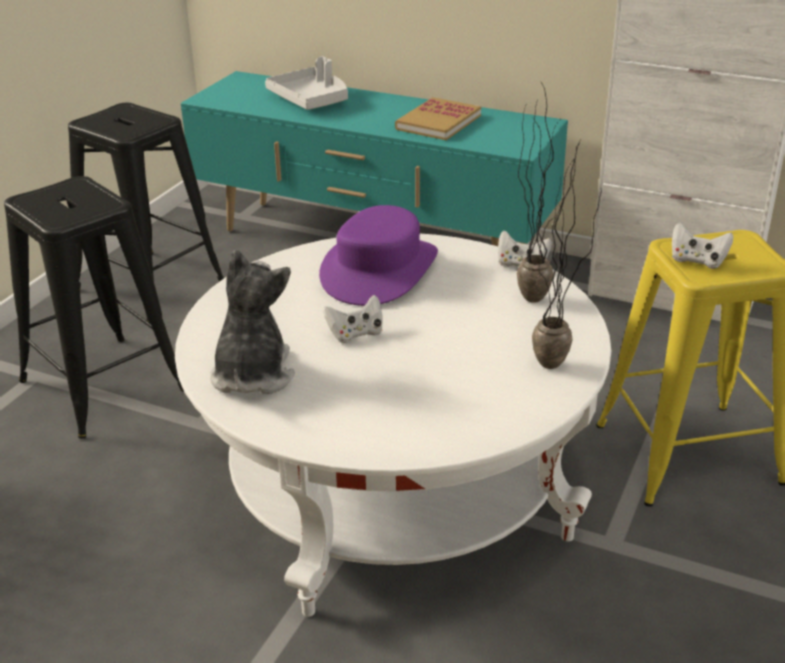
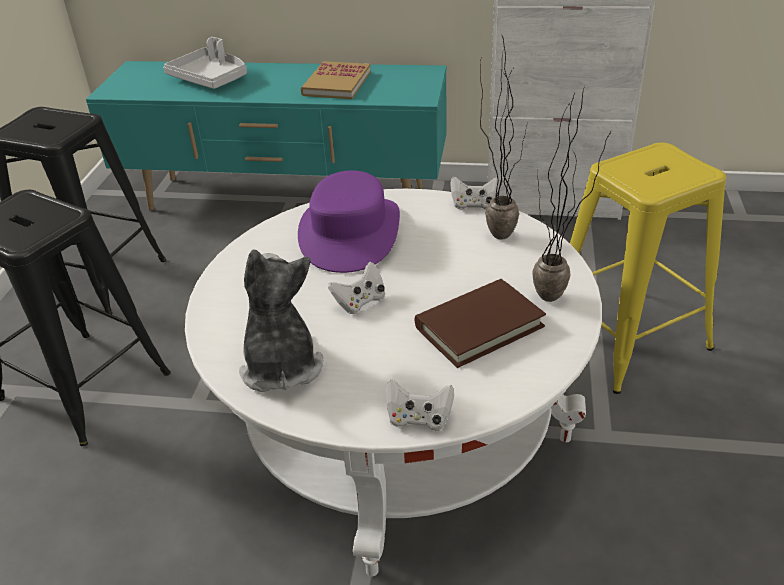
camera: 15 degrees left, 5 degrees up
(462, 378) = (479, 327): none -> brown book
(697, 261) = (640, 178): white game controller -> white game controller (419, 419)

